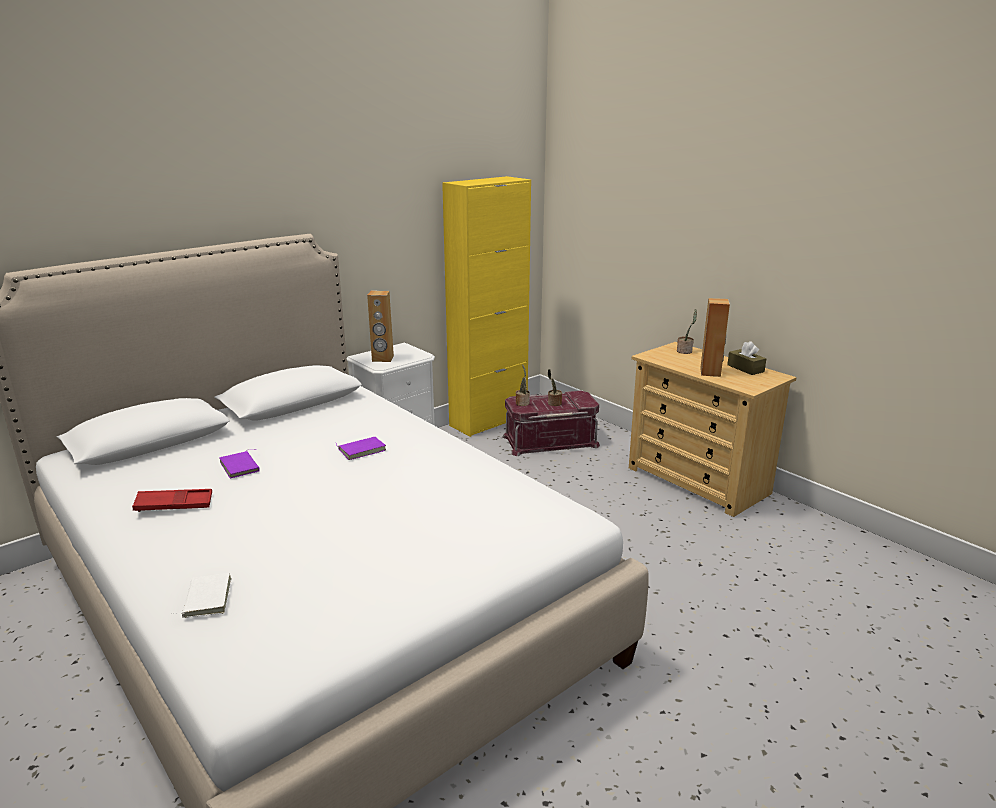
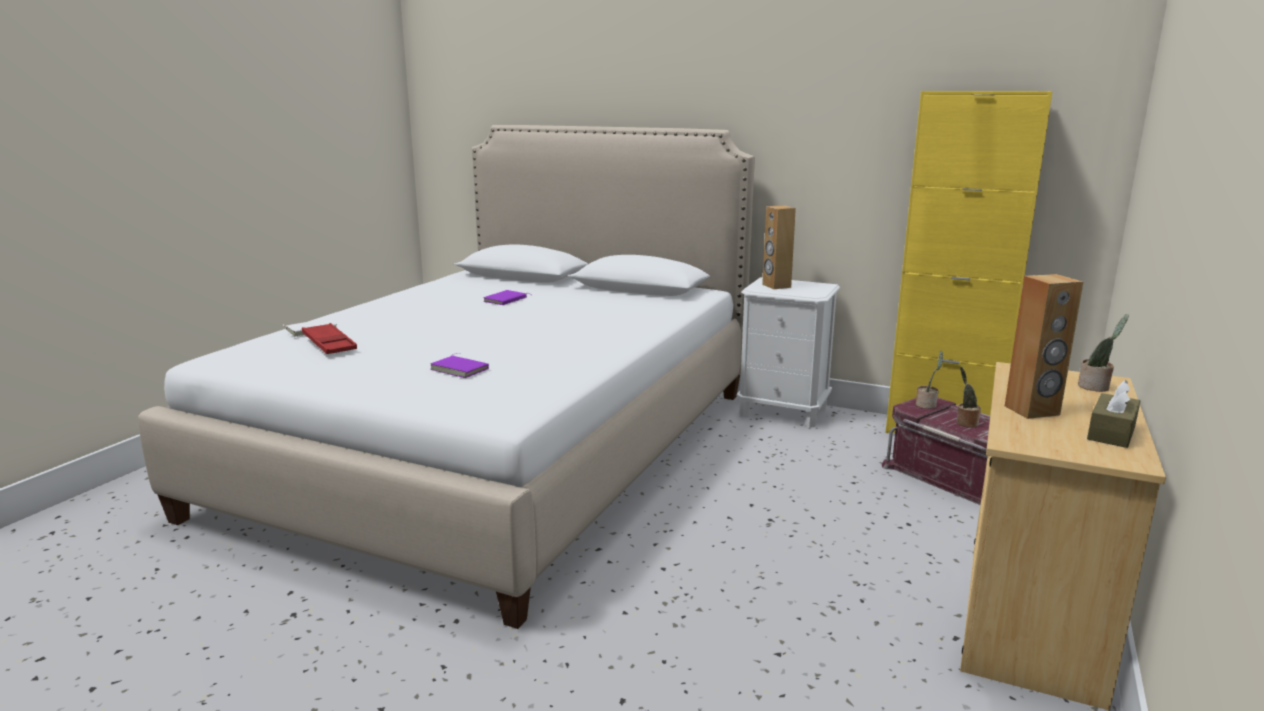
camera: 65 degrees right, 5 degrees down
(174, 505) = (432, 299): red tray -> red tray (329, 344)
(361, 450) = (574, 321): purple book -> purple book (461, 369)

